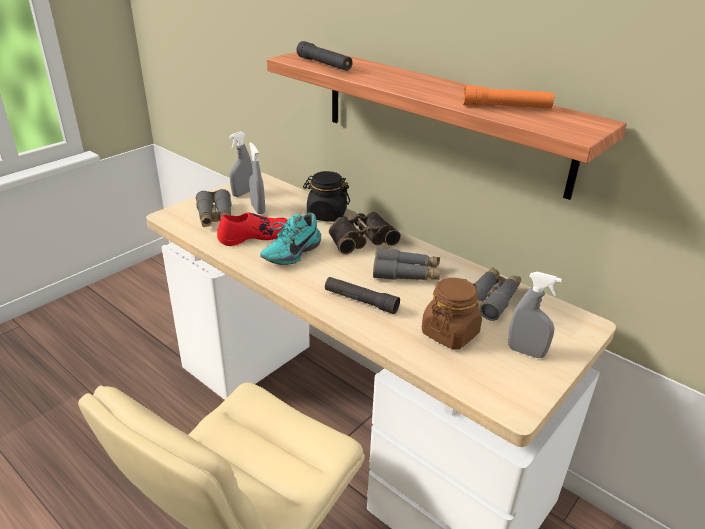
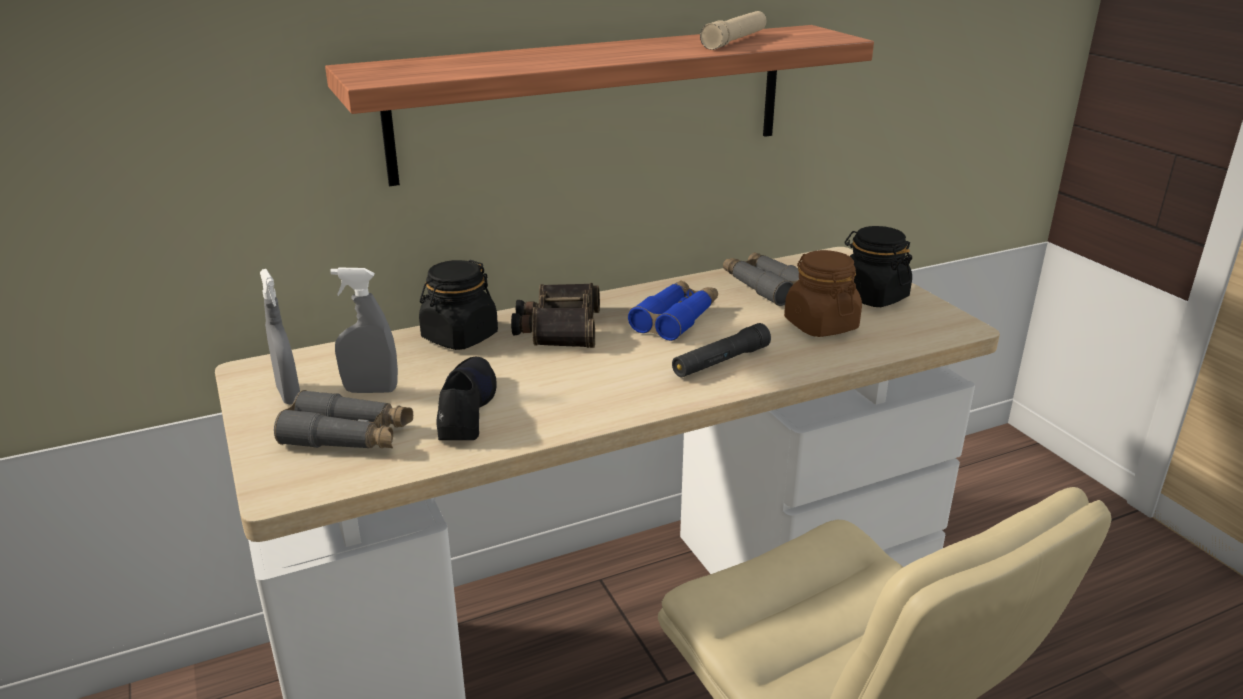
camera: 65 degrees left, 5 degrees down
(254, 236) = (465, 409): red shoe -> black shoe
(290, 253) = (550, 388): turquoise shoe -> none
(324, 64) = (445, 70): black flashlight -> none
(406, 273) = (676, 319): grey binoculars -> blue binoculars
(506, 107) = (735, 41): orange flashlight -> beige flashlight
(526, 352) = (872, 296): grey spray bottle -> black jar

